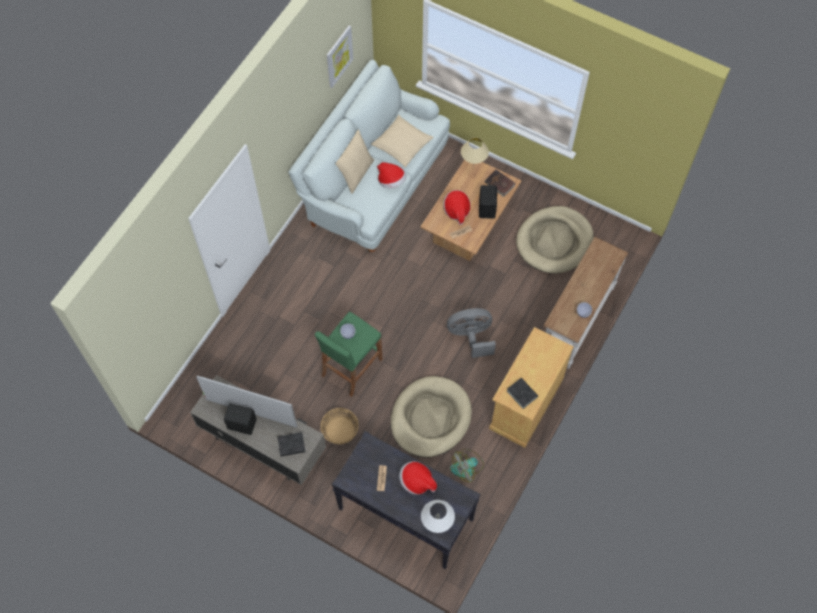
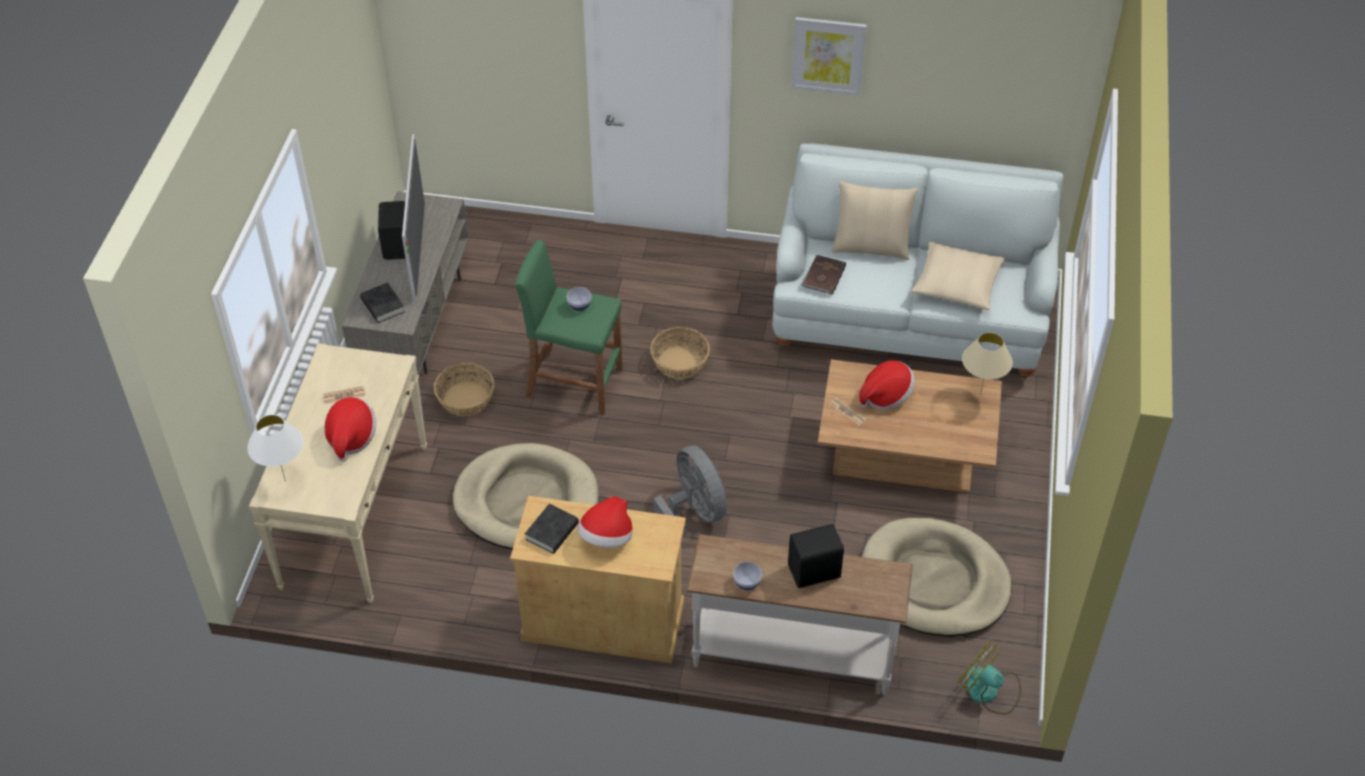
camera: 70 degrees right, 15 degrees down
(339, 56) = (990, 83): picture -> picture (828, 55)
(359, 307) = (680, 362): none -> basket
(391, 181) = (881, 289): hat -> hat (607, 537)
(405, 514) = (355, 515): black console table -> beige console table
(467, 467) = (459, 571): fan -> fan (989, 691)
(487, 208) = (913, 434): black speaker -> black speaker (815, 572)
(499, 184) = (970, 437): brown book -> brown book (823, 276)

